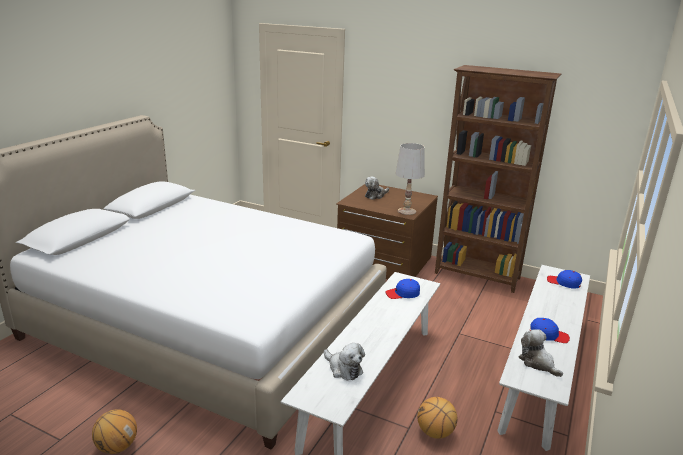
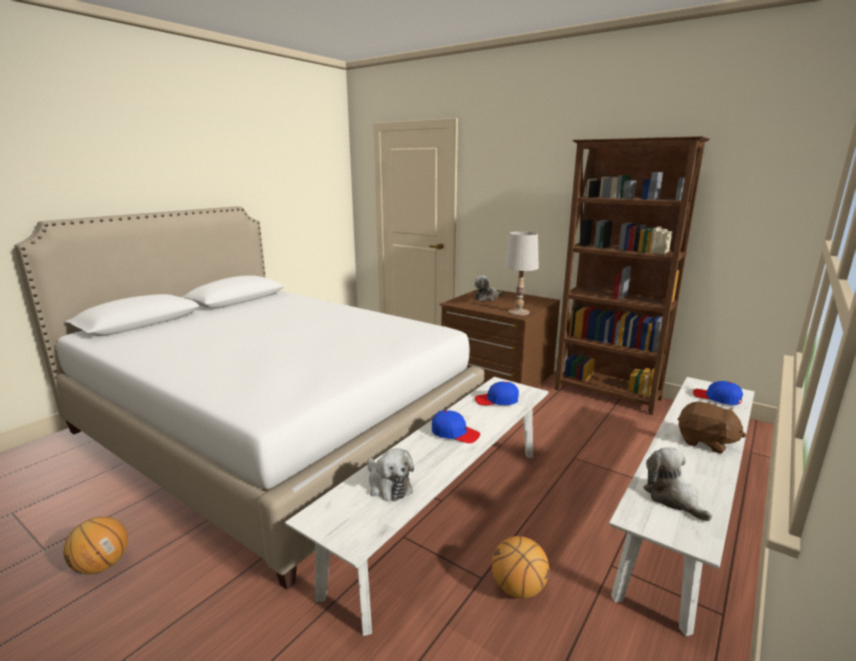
camera: 10 degrees right, 5 degrees down
(548, 335) = (691, 461): blue cap -> blue cap (455, 433)
(557, 319) = (705, 442): none -> brown plush toy

